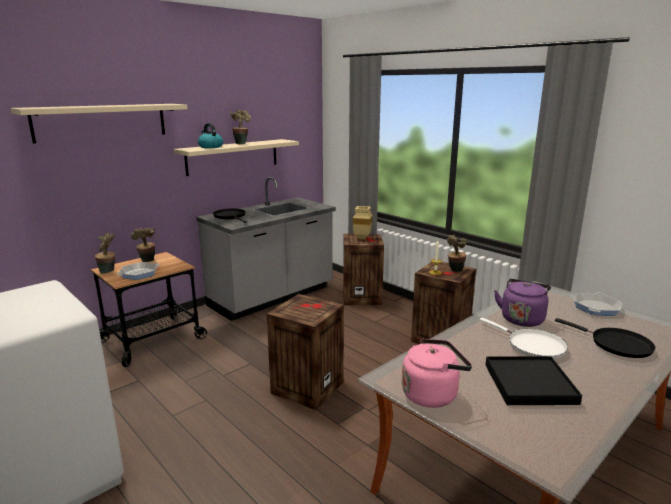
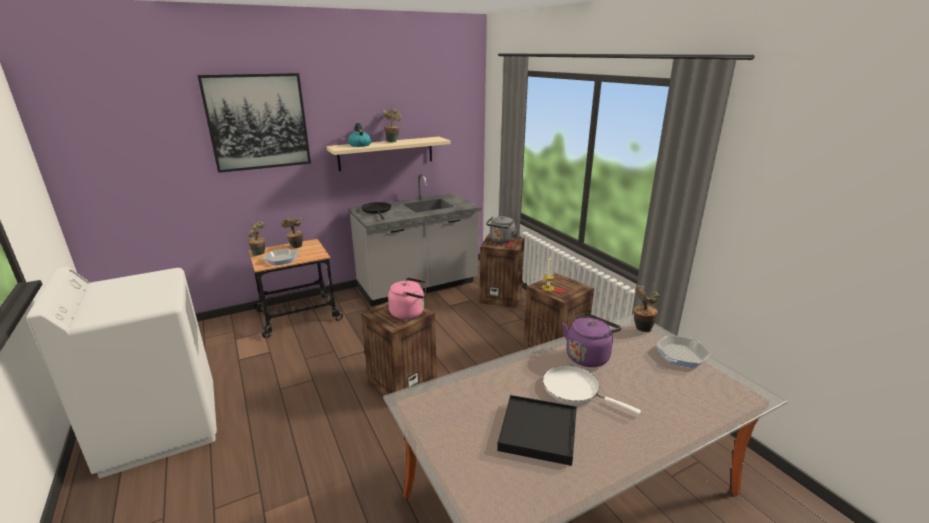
camera: 15 degrees right, 5 degrees up
(101, 122) = (258, 122): beige shelf -> picture
(361, 238) = (501, 240): beige vase -> grey kettle
(432, 394) = (436, 425): pink kettle -> pink kettle (409, 312)
(455, 271) = (569, 288): potted plant -> potted plant (641, 329)
(532, 345) = (574, 389): white frying pan -> white frying pan turned 150 degrees clockwise
(616, 344) = (668, 403): black frying pan -> none

